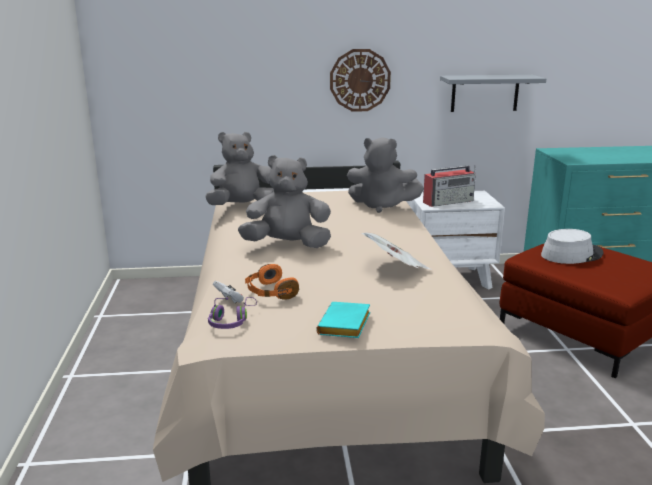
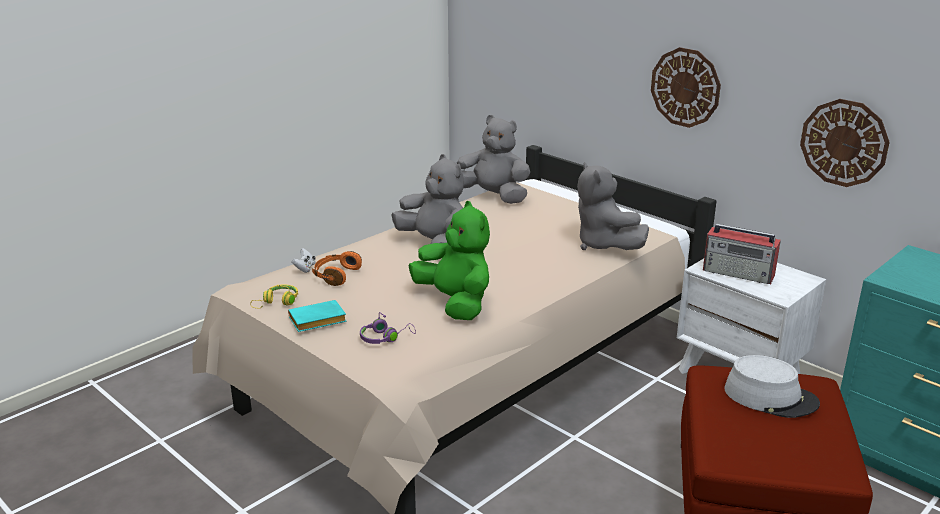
camera: 50 degrees right, 5 degrees up
(231, 321) = (275, 282): purple headphones -> purple headphones (385, 338)
(277, 332) = (277, 302): none -> yellow headphones
(396, 268) = (455, 303): newspaper -> green plush toy
(485, 93) = (844, 142): grey shelf -> wall clock

